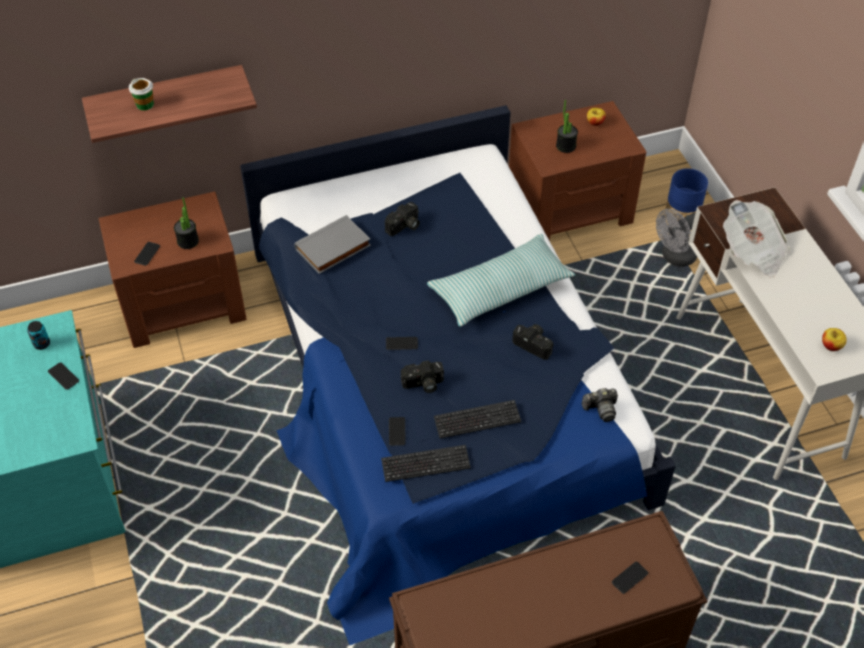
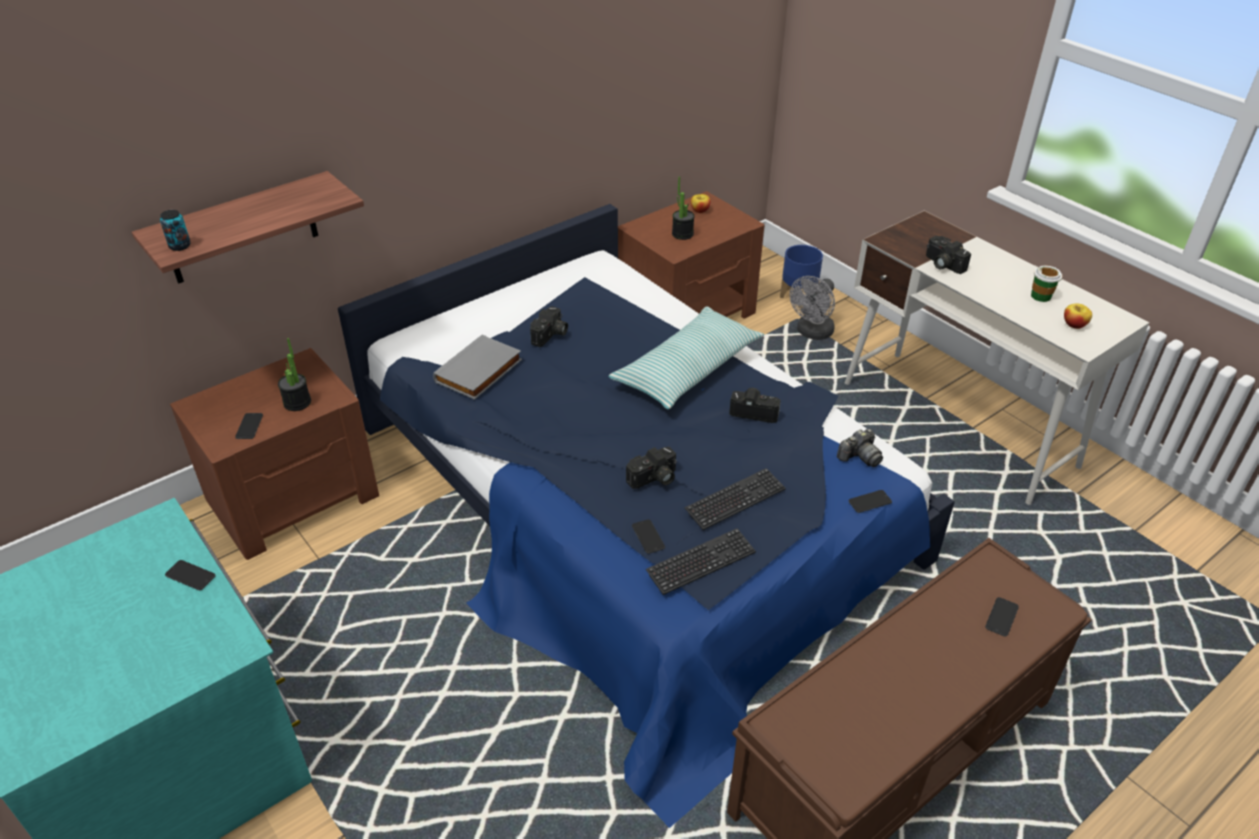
camera: 20 degrees left, 10 degrees down
(42, 344) = (145, 545): can -> can (180, 246)
(145, 105) = (220, 224): cup -> cup (1041, 296)
(401, 343) = (607, 445): phone -> phone (869, 502)
(753, 252) = (942, 264): newspaper -> camera

